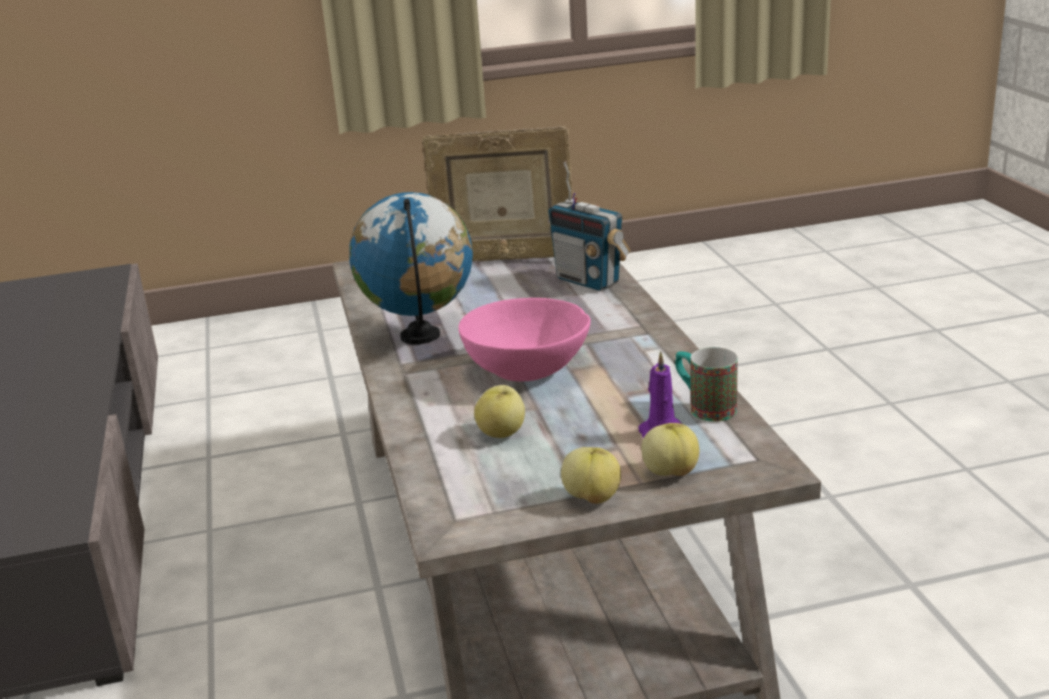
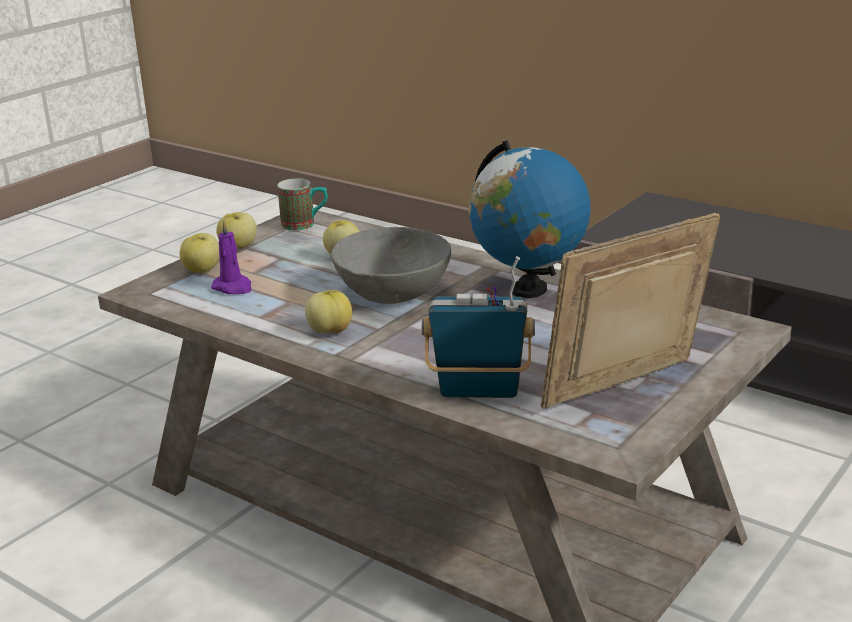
camera: 140 degrees right, 0 degrees up
(526, 370) = (393, 294): pink bowl -> grey bowl
(627, 352) = (330, 331): none -> apple
(704, 407) = (217, 311): mug -> mug (305, 224)

